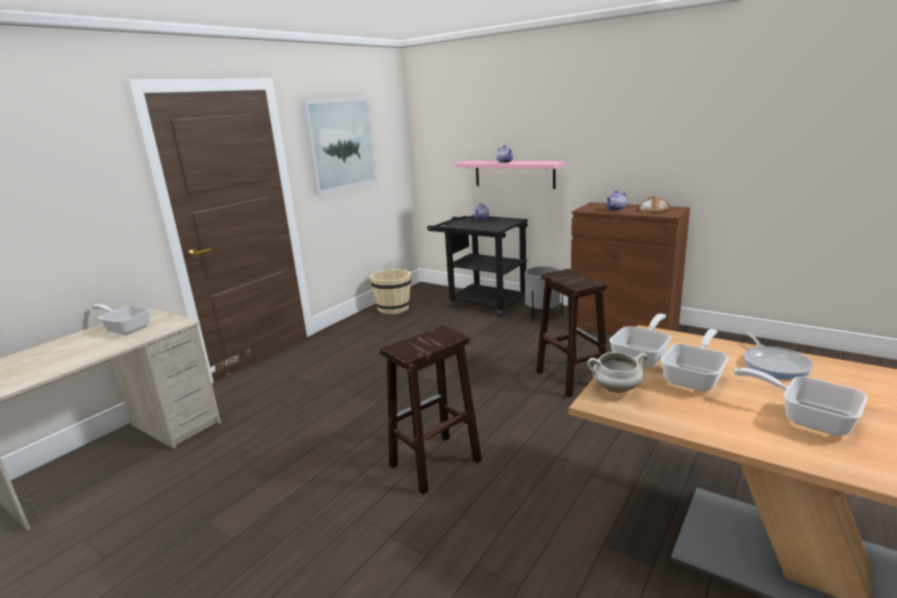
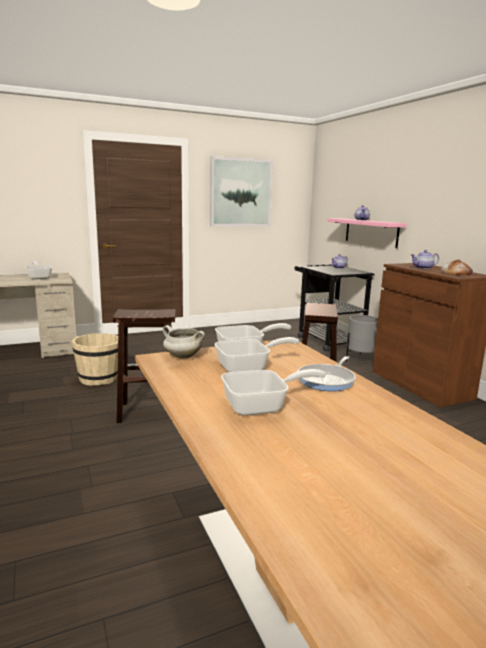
camera: 30 degrees right, 5 degrees down
(394, 308) = (259, 328): beige bucket -> beige bucket (99, 379)
(807, 417) = (262, 406): frying pan -> frying pan turned 90 degrees clockwise

